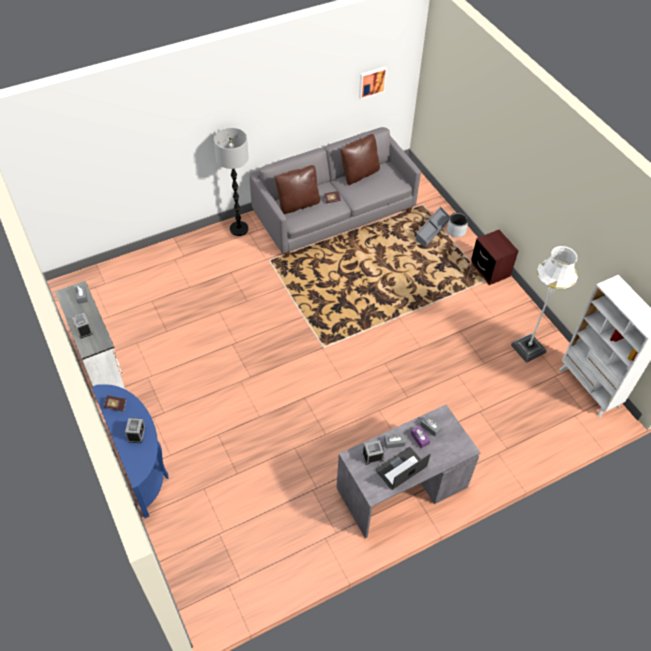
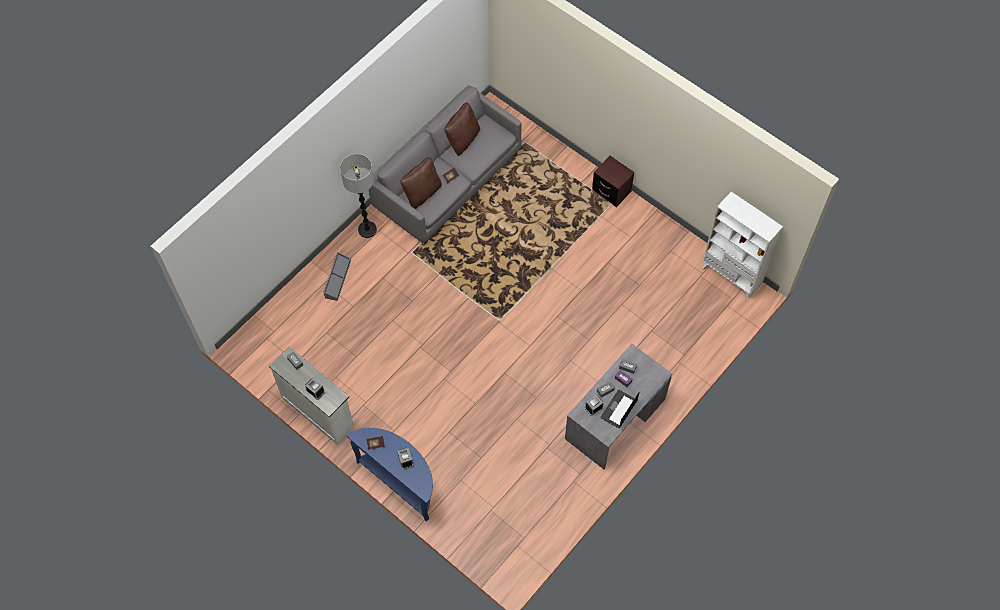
camera: 20 degrees left, 10 degrees up
(371, 82) = (452, 56): picture -> none
(432, 230) = (544, 167): grey storage box -> grey storage box (337, 279)
(456, 231) = (566, 160): grey planter -> none
(528, 349) = (670, 258): white floor lamp -> none

